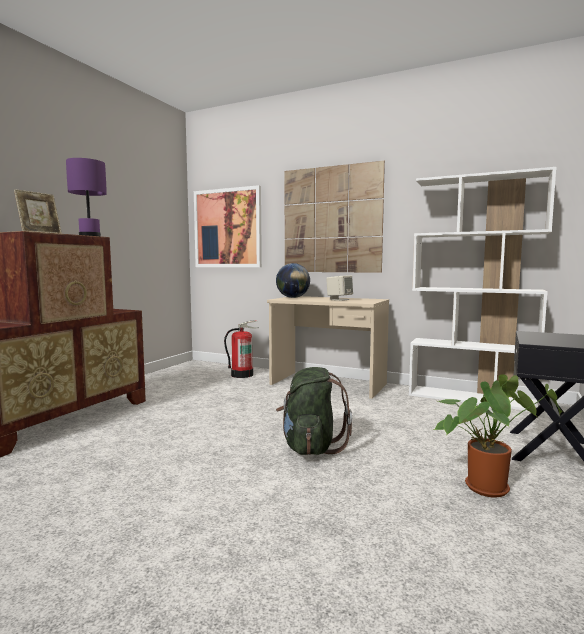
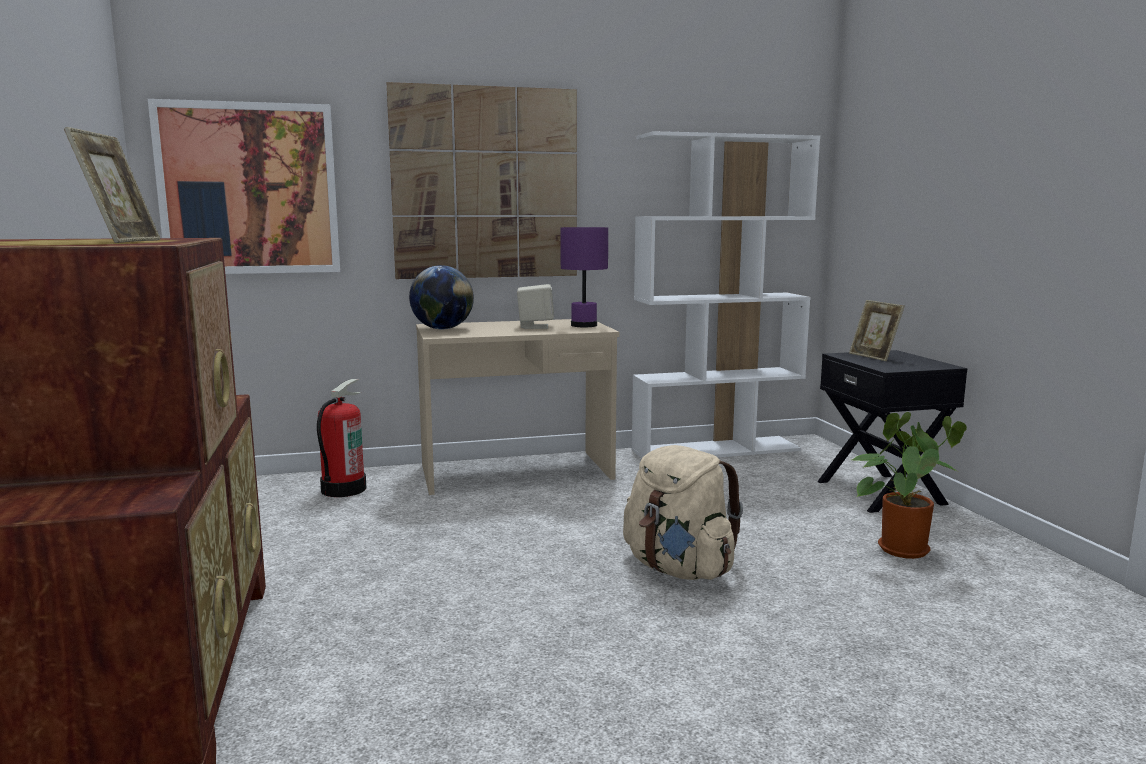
camera: 40 degrees left, 5 degrees up
(89, 236) = (180, 238): purple table lamp -> purple table lamp (583, 325)
(311, 447) = (679, 569): green backpack -> beige backpack
(551, 336) = (874, 357): none -> picture frame

